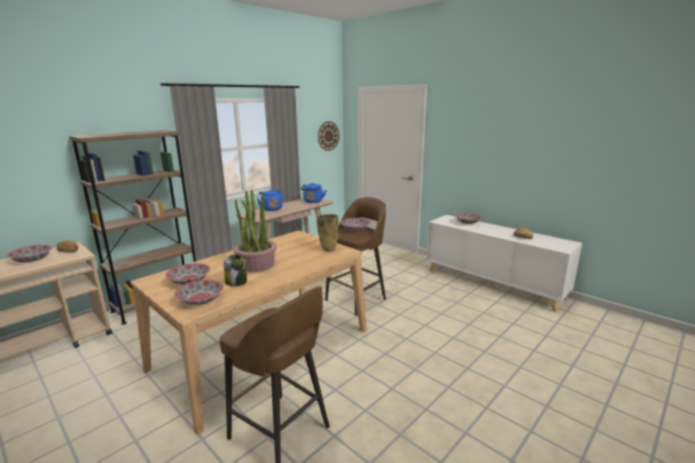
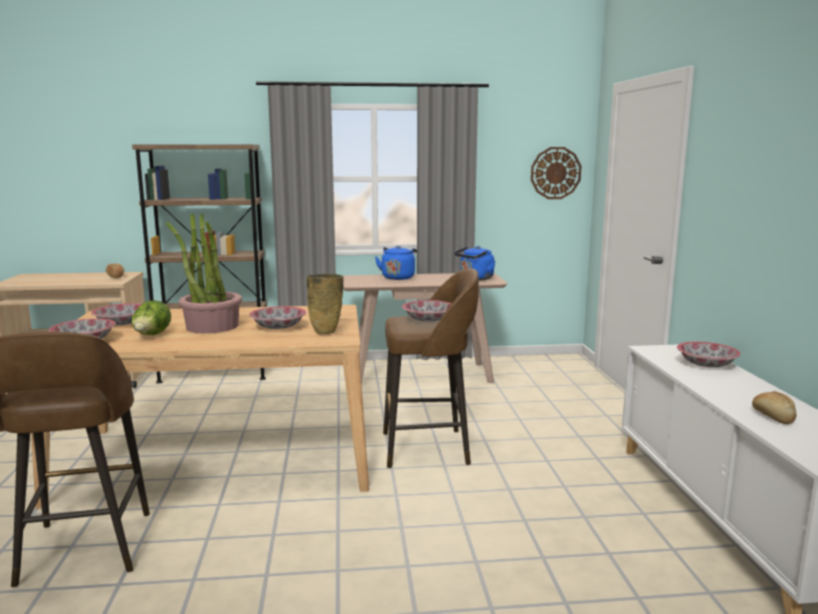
camera: 40 degrees right, 5 degrees down
(32, 260) = (79, 278): bowl -> bowl (278, 327)
(236, 282) = (152, 336): jar -> lettuce

